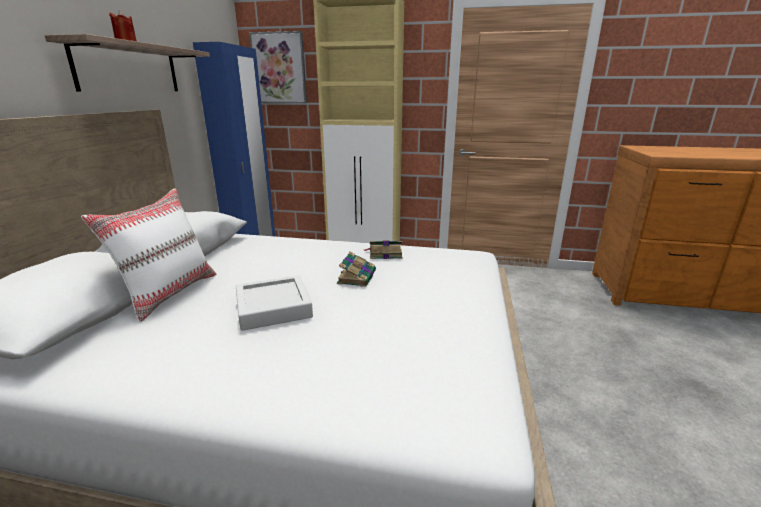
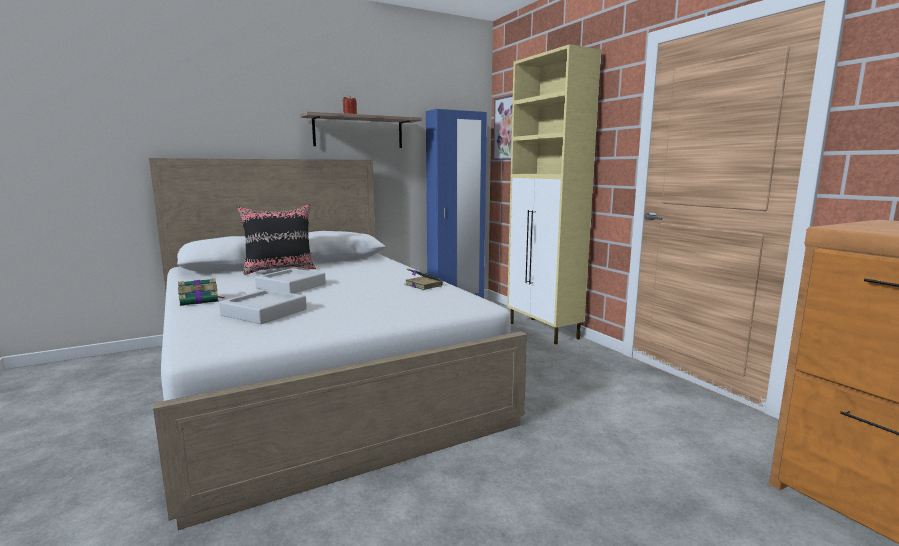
camera: 50 degrees right, 10 degrees down
(169, 293) = (280, 269): white pillow -> black pillow
(357, 277) = (365, 289): book -> book (200, 300)
(373, 352) = (264, 312): none -> grey tray

